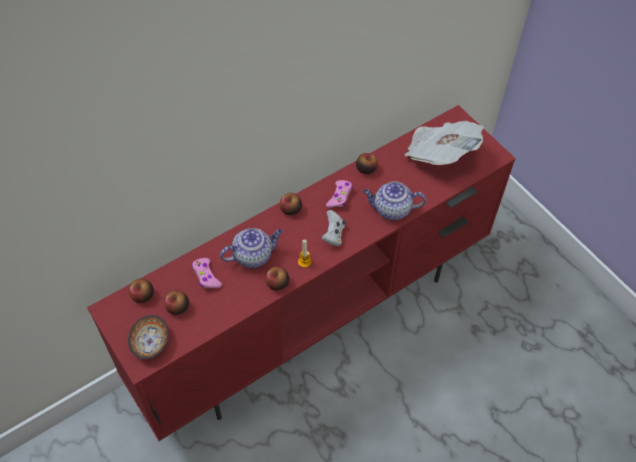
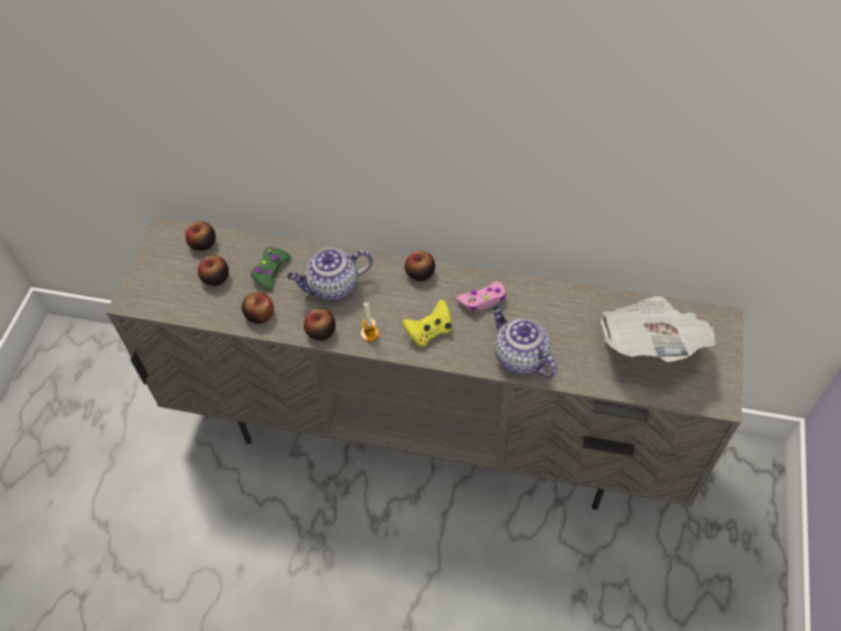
camera: 50 degrees right, 0 degrees up
(149, 343) = (157, 288): bowl -> none
(206, 276) = (270, 271): pink game controller -> green game controller
(253, 255) = (332, 287): teapot -> teapot turned 135 degrees clockwise
(315, 320) = (429, 434): red tv stand -> beige tv stand
(333, 235) = (429, 332): white game controller -> yellow game controller
(366, 169) = (546, 294): apple -> apple (259, 314)

